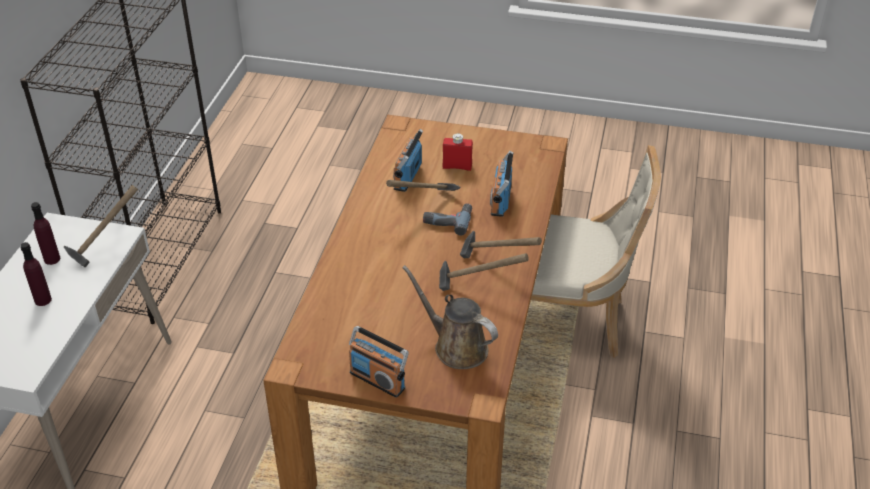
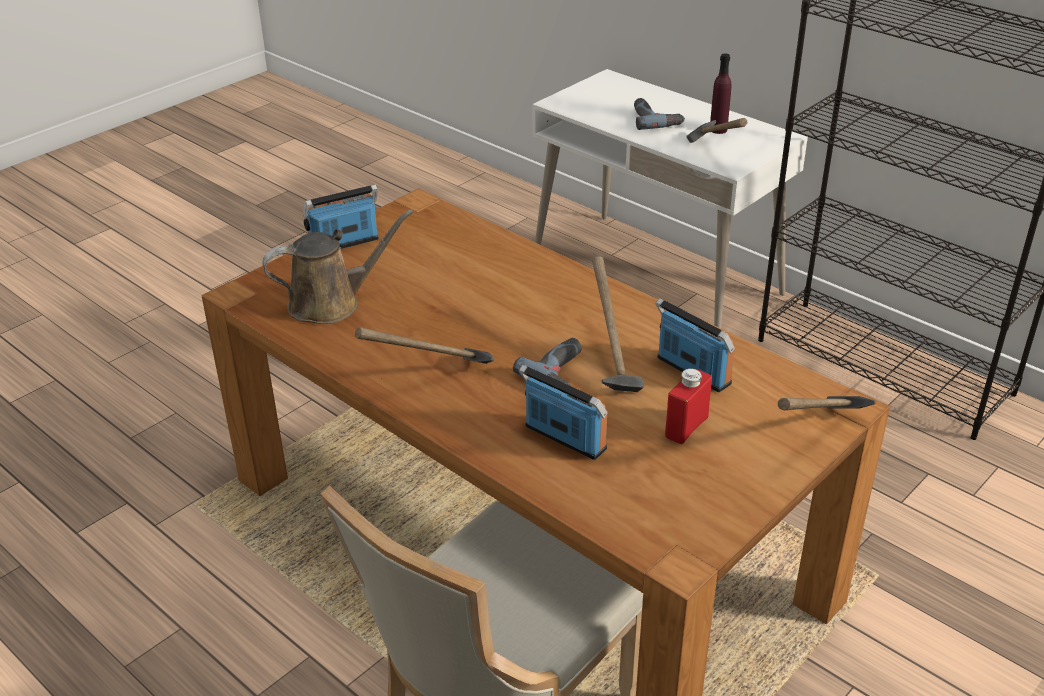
camera: 120 degrees right, 5 degrees down
(43, 300) = (655, 119): purple bottle -> power drill
(477, 289) = (404, 350): hammer -> hammer (818, 439)

